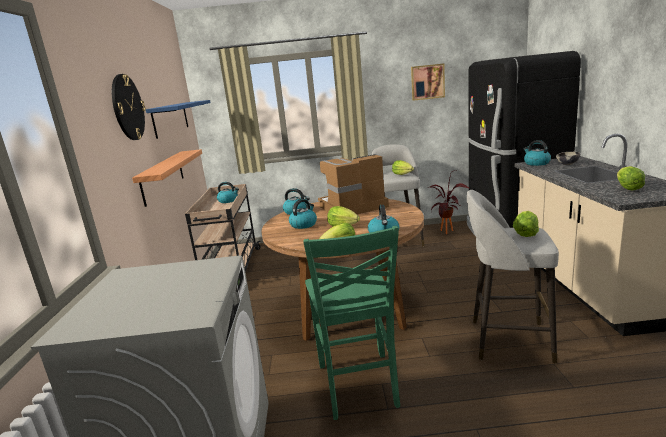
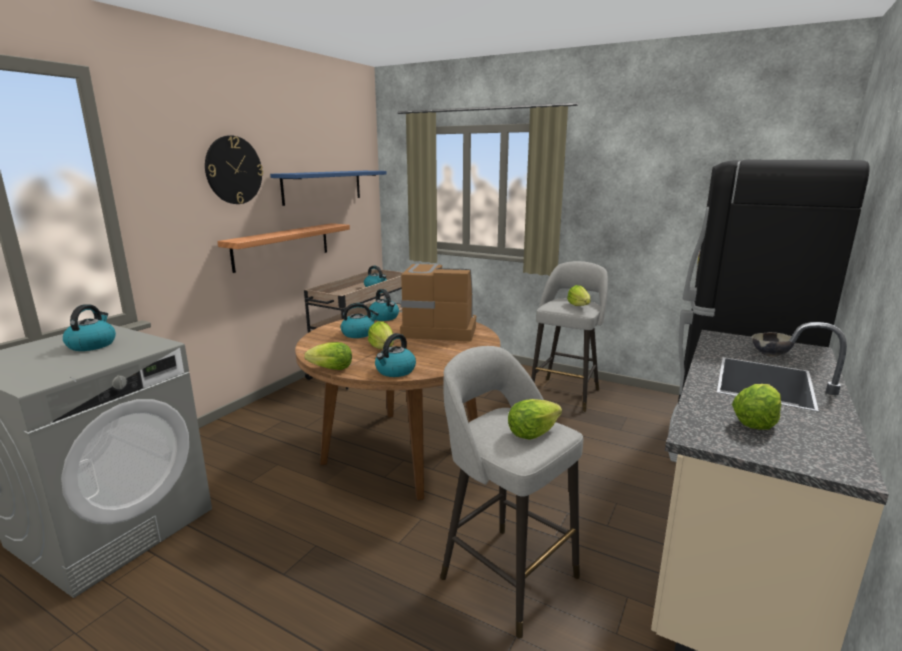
camera: 30 degrees right, 0 degrees up
(358, 386) = (294, 535): green chair -> none
(427, 82) = (662, 182): picture -> none
(447, 233) = (640, 405): potted plant -> none
(536, 163) = (729, 339): kettle -> kettle (92, 345)

